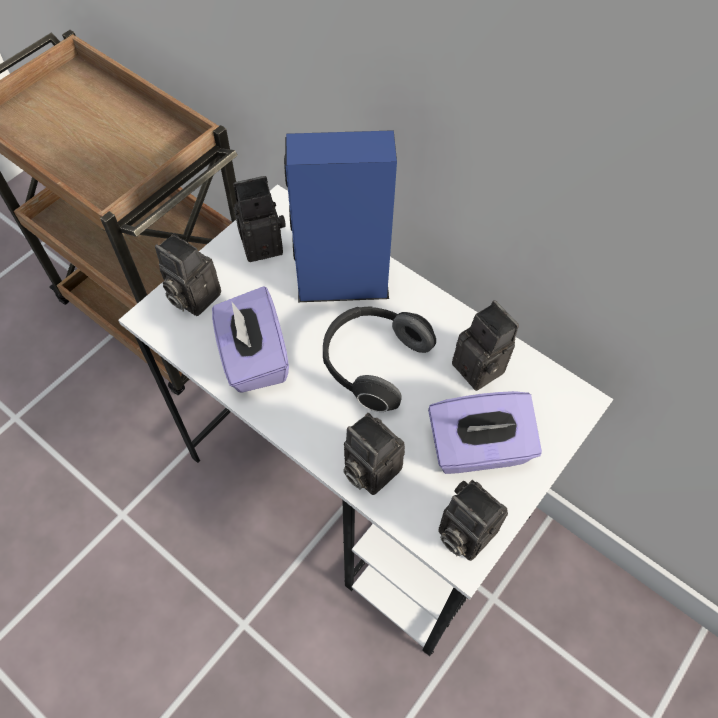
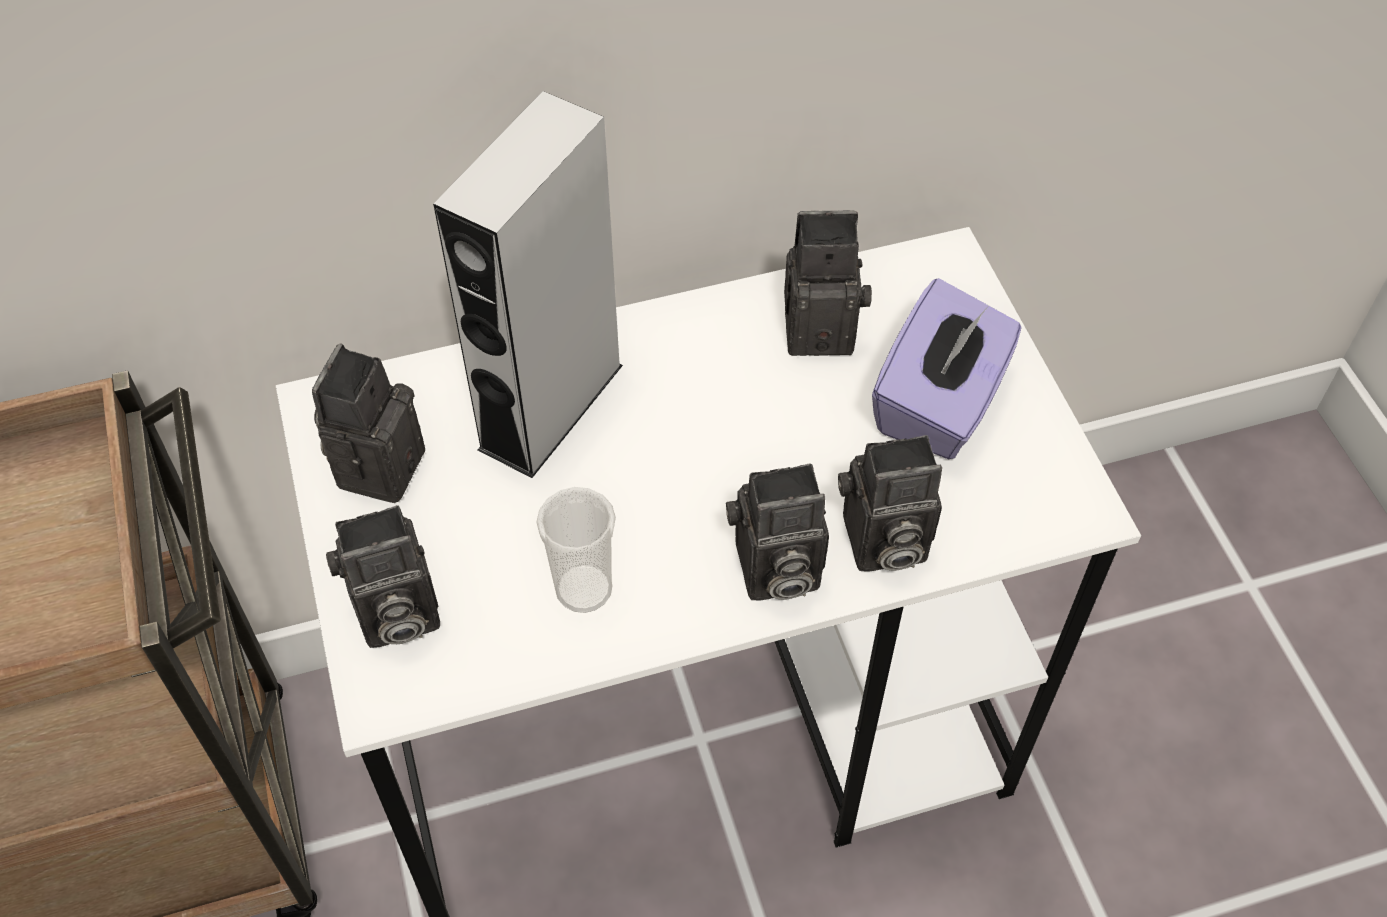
camera: 55 degrees left, 5 degrees down
(253, 357) = (584, 589): purple tissue box -> cup
(342, 285) = (551, 407): blue speaker -> grey speaker
(372, 363) = (716, 445): headphones -> none
(462, 532) = (1047, 490): camera -> camera (773, 572)

